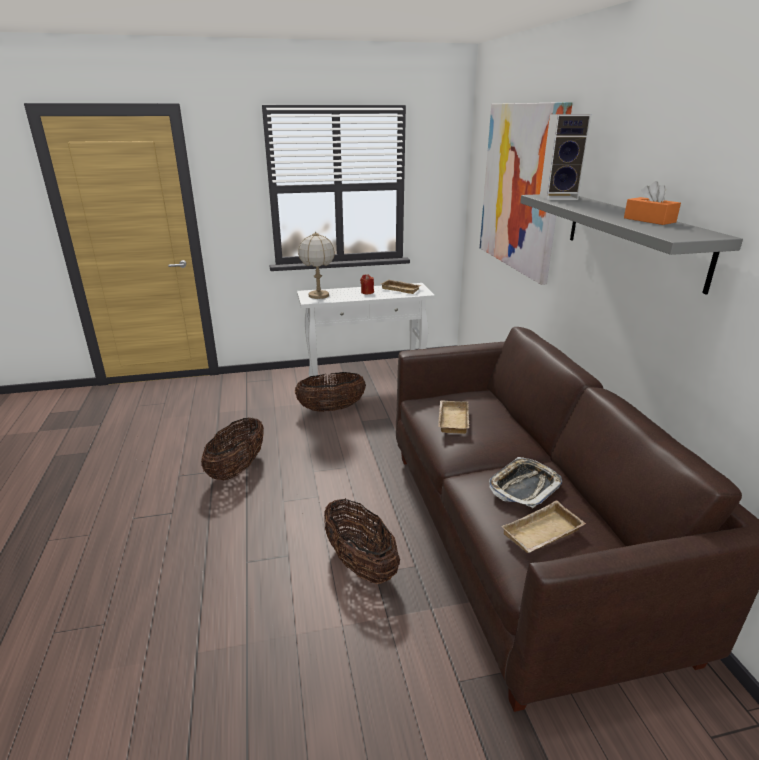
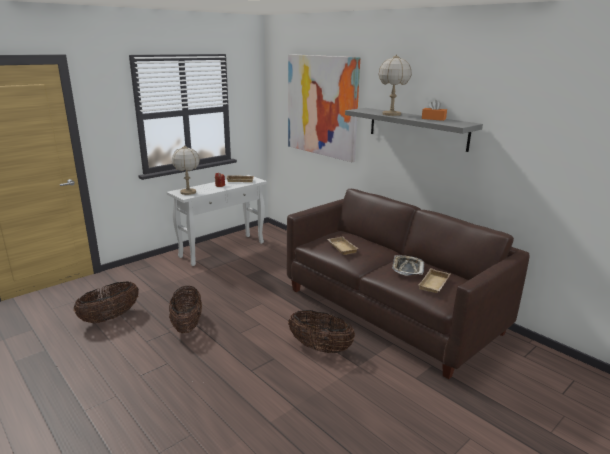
camera: 30 degrees left, 5 degrees down
(331, 409) = (217, 273): basket -> basket (110, 317)
(559, 197) = (368, 110): speaker -> none
(584, 206) = (391, 114): none -> table lamp

